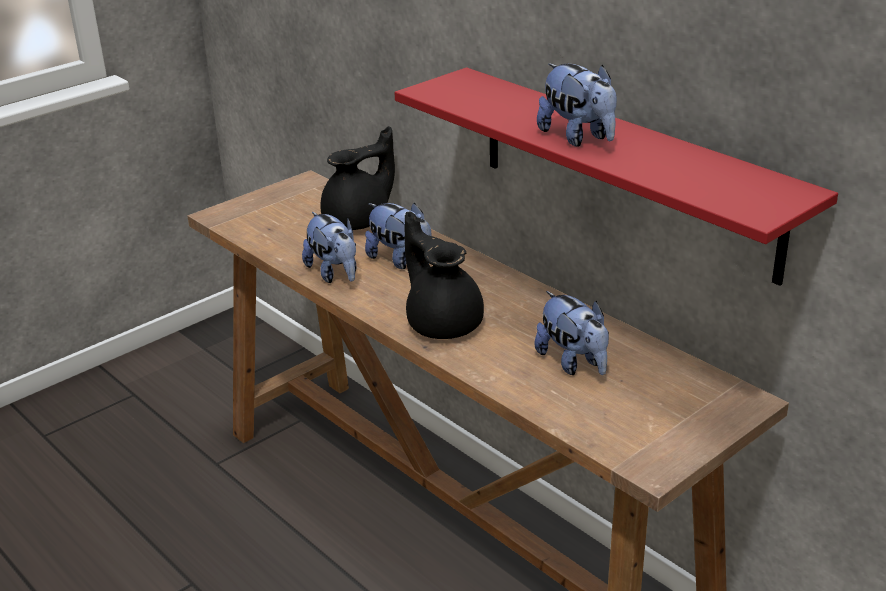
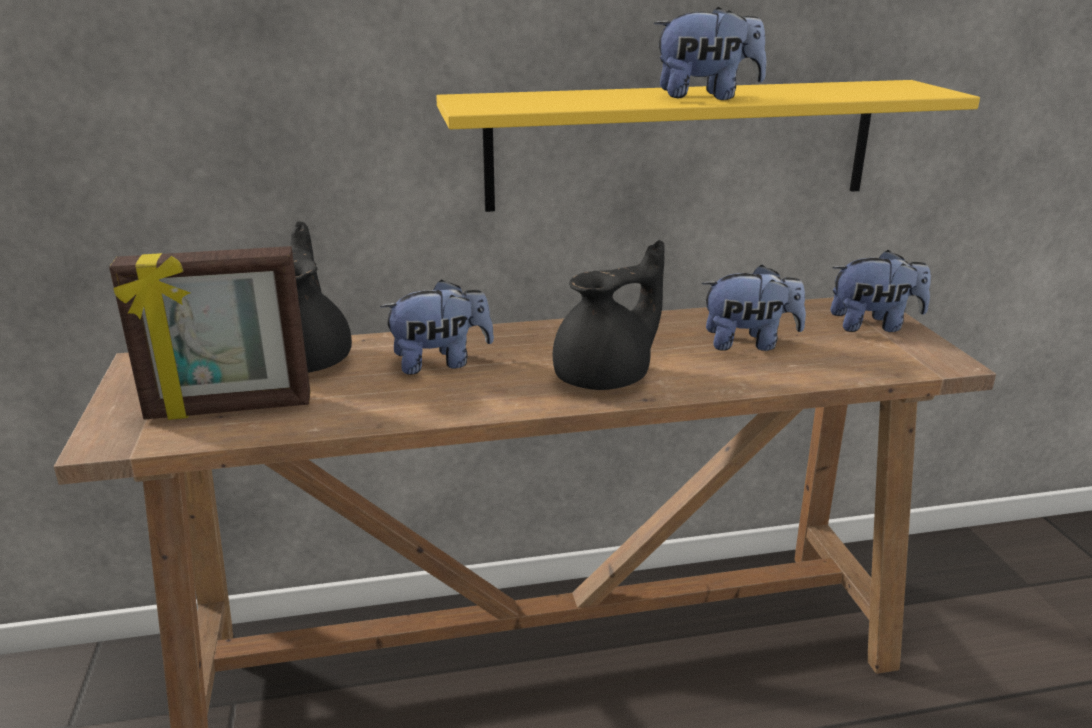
camera: 60 degrees left, 5 degrees down
(278, 227) = (229, 409): none -> picture frame
(334, 274) = (412, 405): plush toy -> plush toy (874, 325)
(443, 322) = (606, 377): black teapot -> black teapot turned 150 degrees clockwise
(624, 171) = (682, 144): red shelf -> yellow shelf

